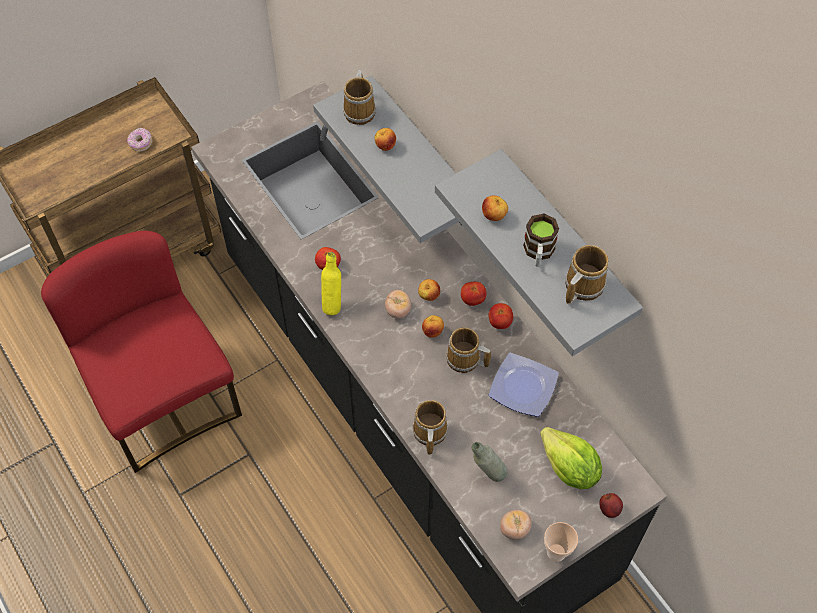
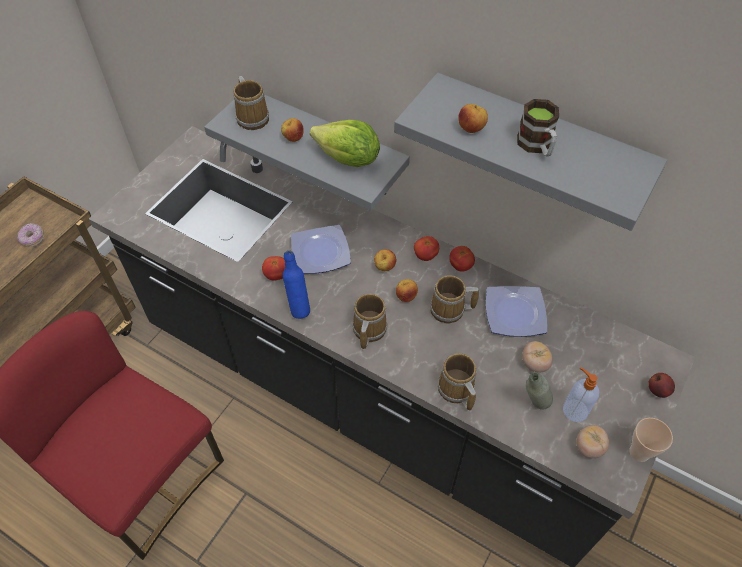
camera: 25 degrees left, 5 degrees down
(332, 303) = (298, 307): yellow bottle -> blue bottle
(377, 259) = (319, 253): none -> plate
(398, 310) = (364, 290): tomato -> tomato (534, 363)
(522, 493) = (574, 410): none -> soap dispenser
(569, 469) = (600, 369): lettuce -> lettuce (348, 159)
(581, 285) = (598, 160): mug -> mug (367, 330)

